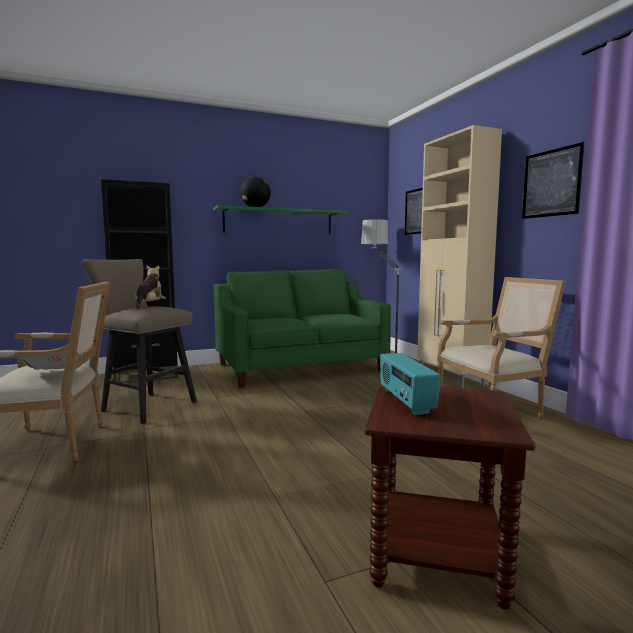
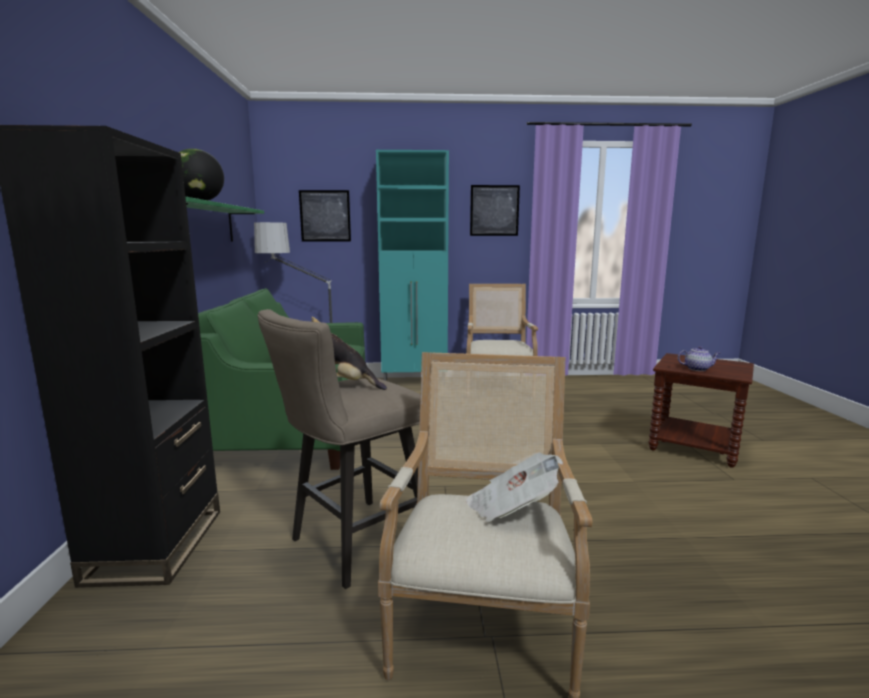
camera: 70 degrees left, 5 degrees up
(405, 402) = (697, 369): radio -> teapot
(450, 379) = (415, 382): beige cabinet -> turquoise cabinet

